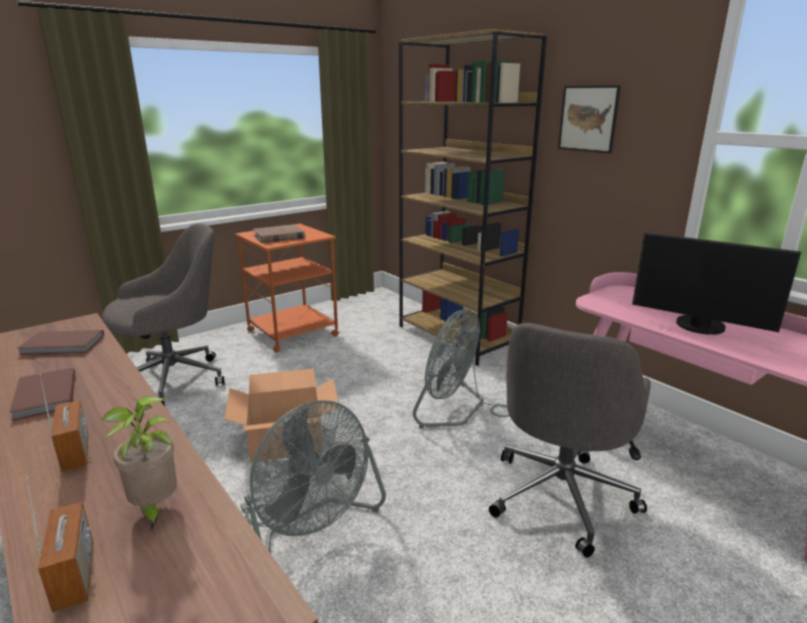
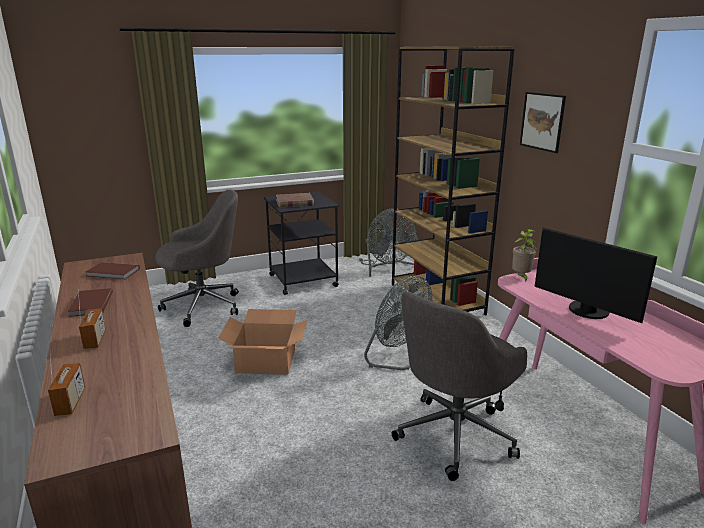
camera: 15 degrees right, 0 degrees up
(154, 509) = (123, 376): potted plant -> potted plant (521, 277)
(293, 332) = (304, 280): orange cart -> black cart
(305, 530) = (254, 424): grey fan -> grey fan (386, 267)

